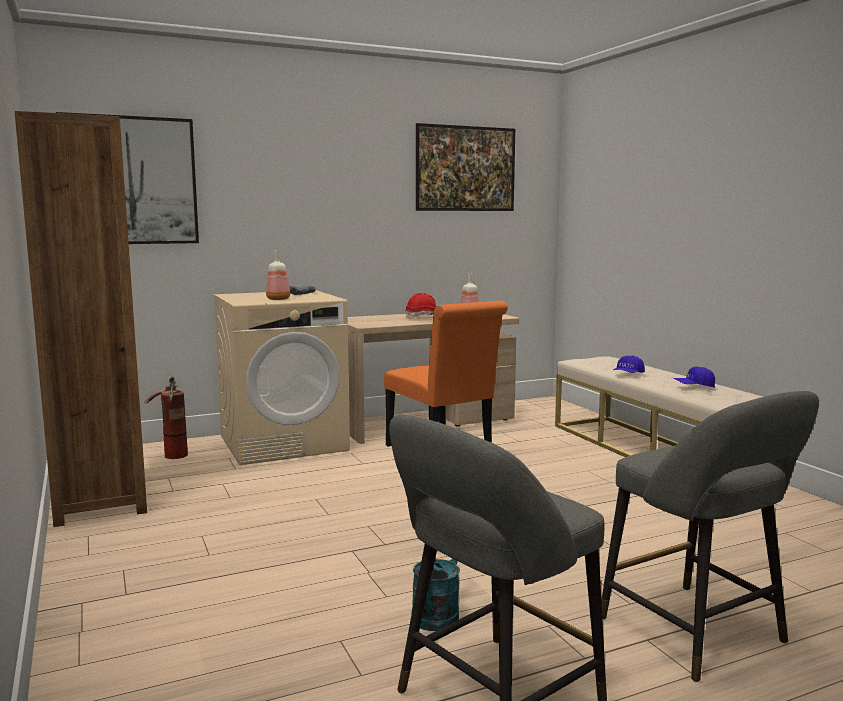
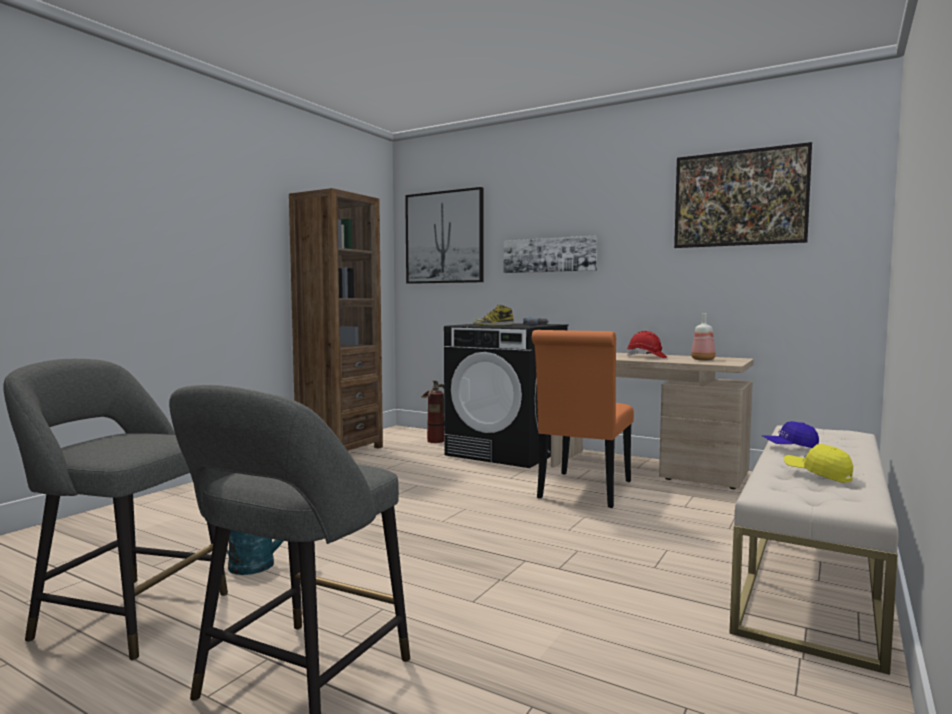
camera: 55 degrees right, 5 degrees down
(279, 299) = (493, 325): bottle -> boot
(284, 443) = (507, 452): beige washing machine -> black washing machine
(287, 212) = (549, 255): none -> picture
(694, 386) = (817, 475): blue cap -> yellow cap

